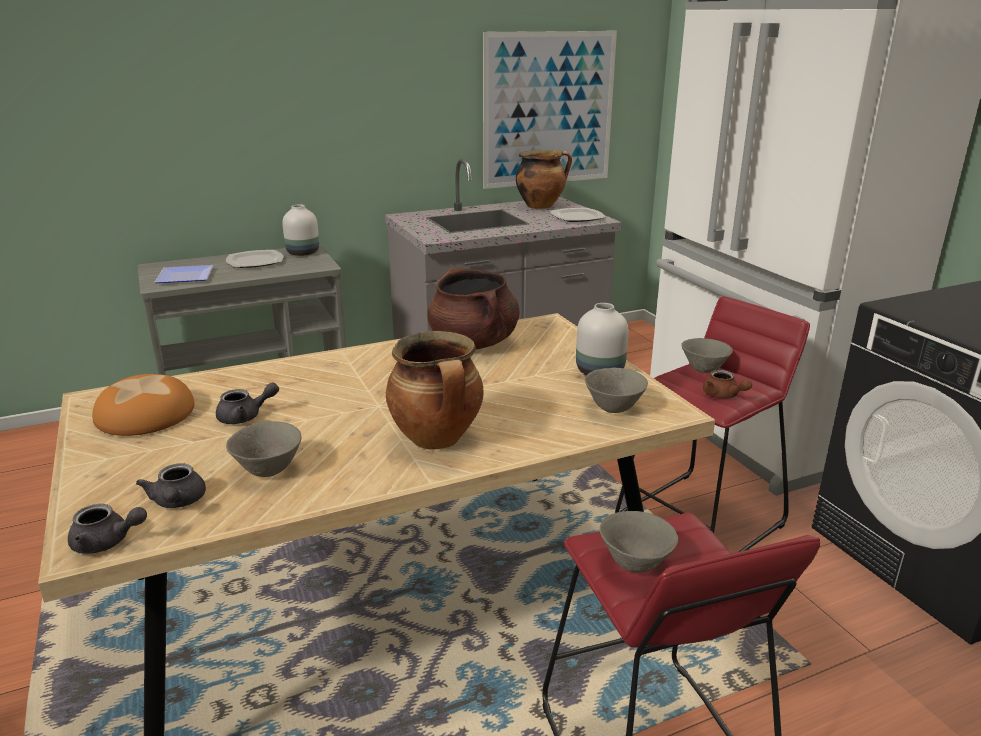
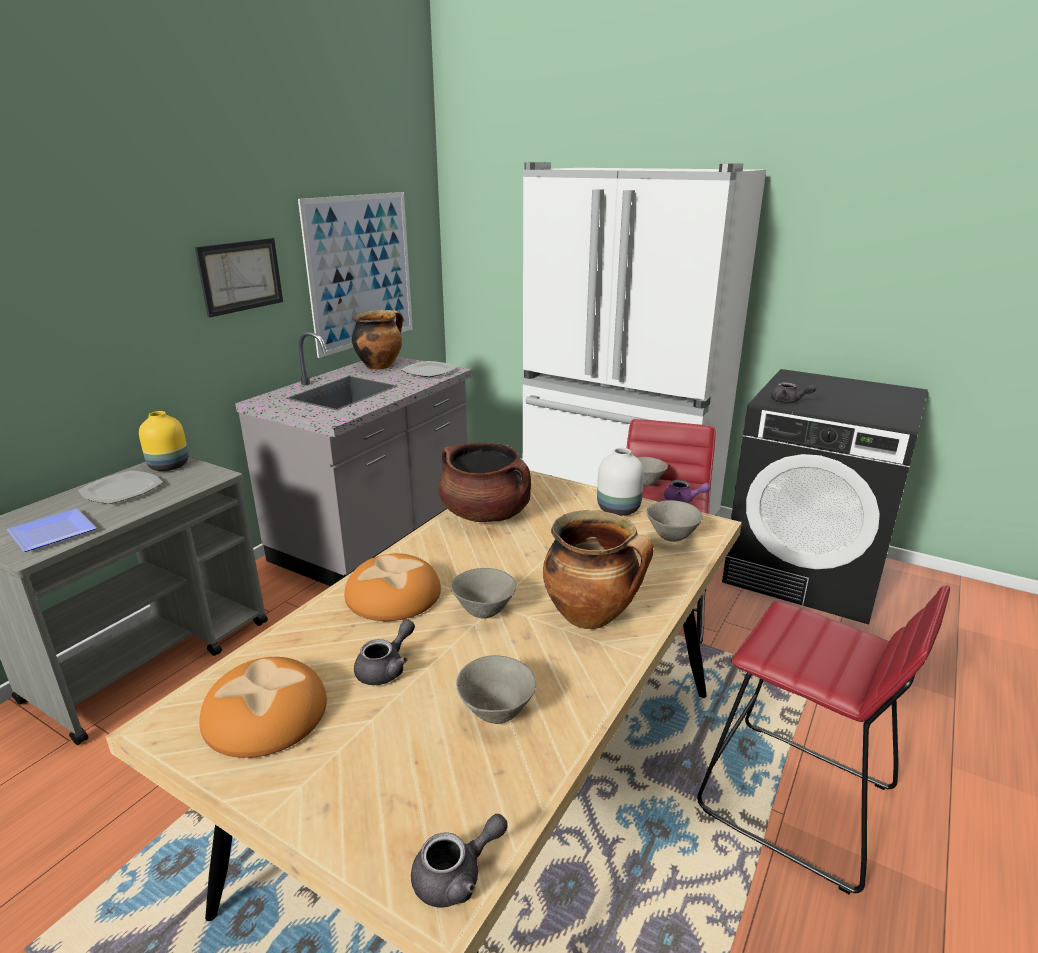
camera: 35 degrees left, 0 degrees up
(177, 502) = (460, 791): grey teapot -> grey teapot (788, 401)
(303, 253) = (170, 466): white vase -> yellow vase
(320, 375) = (394, 595): none -> bread
(410, 100) = (240, 276): none -> picture
(635, 564) = (805, 656): grey bowl -> grey bowl (484, 611)
(723, 396) = (683, 500): brown teapot -> purple teapot

